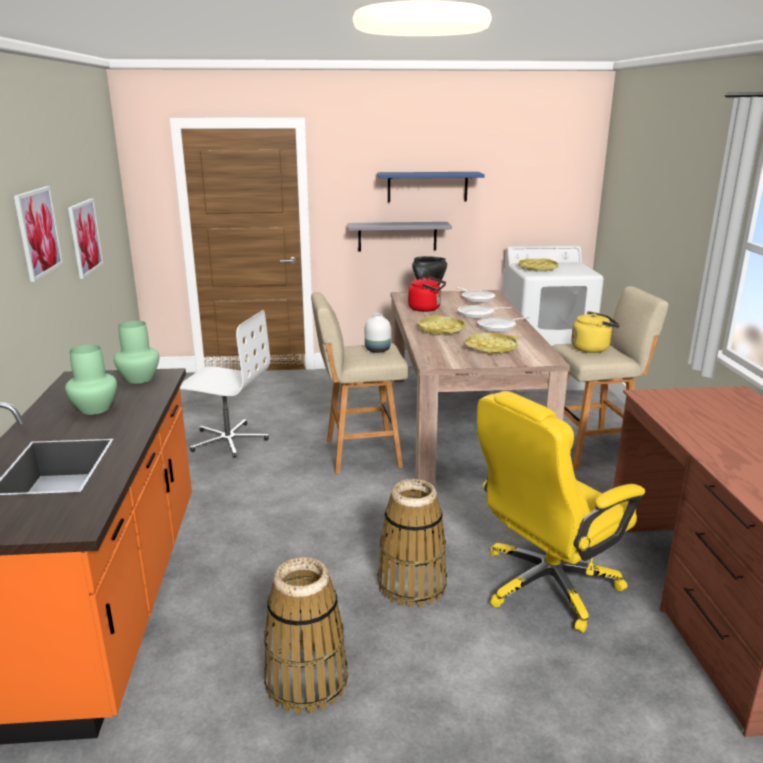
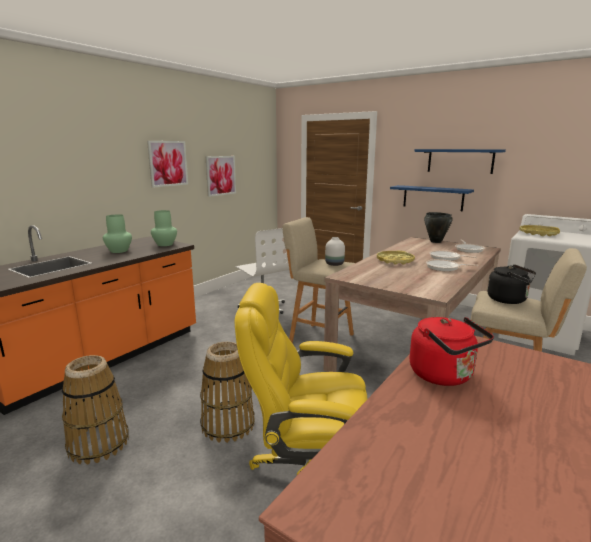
camera: 40 degrees right, 5 degrees down
(397, 236) = (433, 198): grey shelf -> blue shelf
(426, 309) = (413, 248): red kettle -> red kettle (444, 376)
(491, 348) = (407, 277): yellow tray -> none
(592, 348) = (509, 300): yellow kettle -> black kettle

